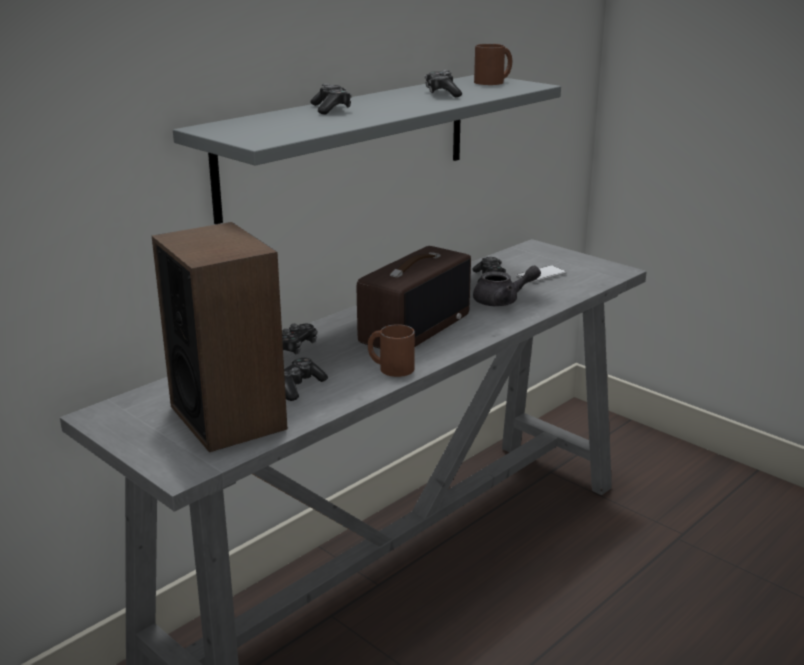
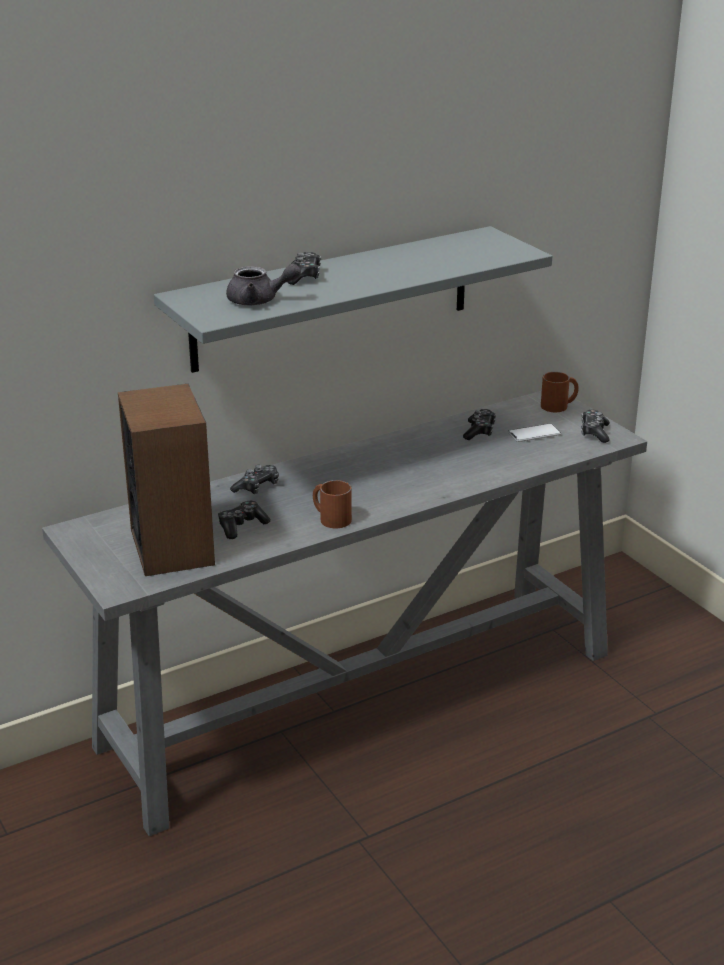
camera: 15 degrees right, 5 degrees up
(414, 327) = (375, 479): radio -> none
(442, 93) = (424, 259): game controller -> game controller (594, 432)
(494, 82) = (490, 243): brown mug -> brown mug (559, 405)
(502, 301) = (476, 460): grey teapot -> grey teapot (259, 300)

